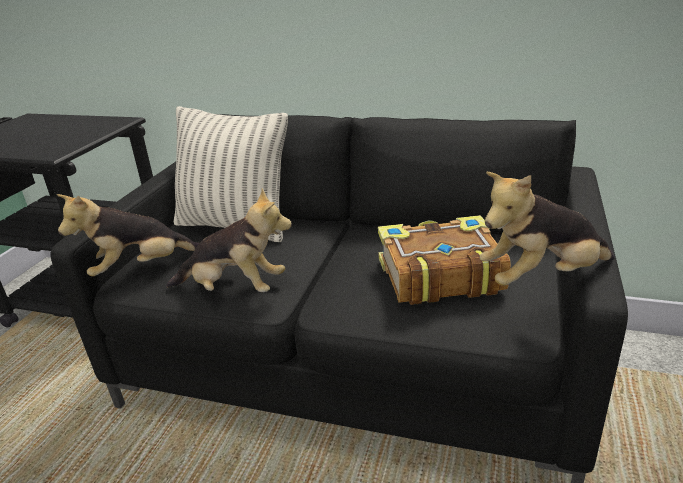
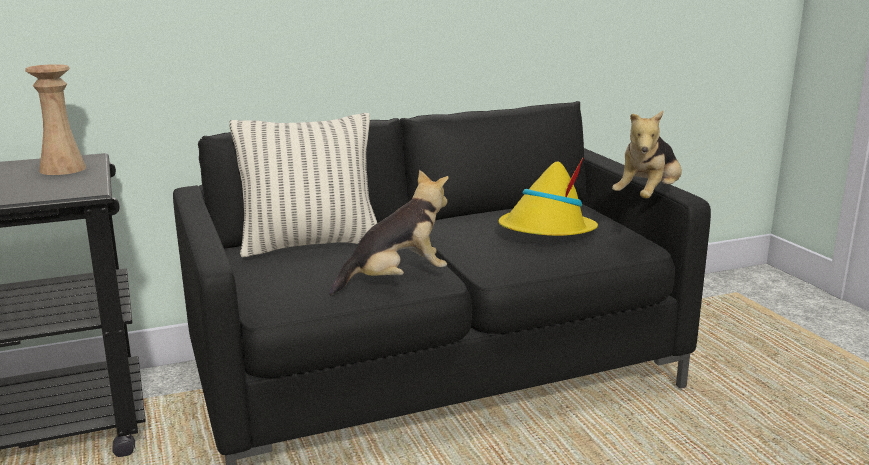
camera: 40 degrees left, 10 degrees down
(88, 129) = (63, 169): none -> beige vase
(140, 268) = (274, 290): plush toy -> none
(438, 275) = (546, 232): book -> yellow hat

